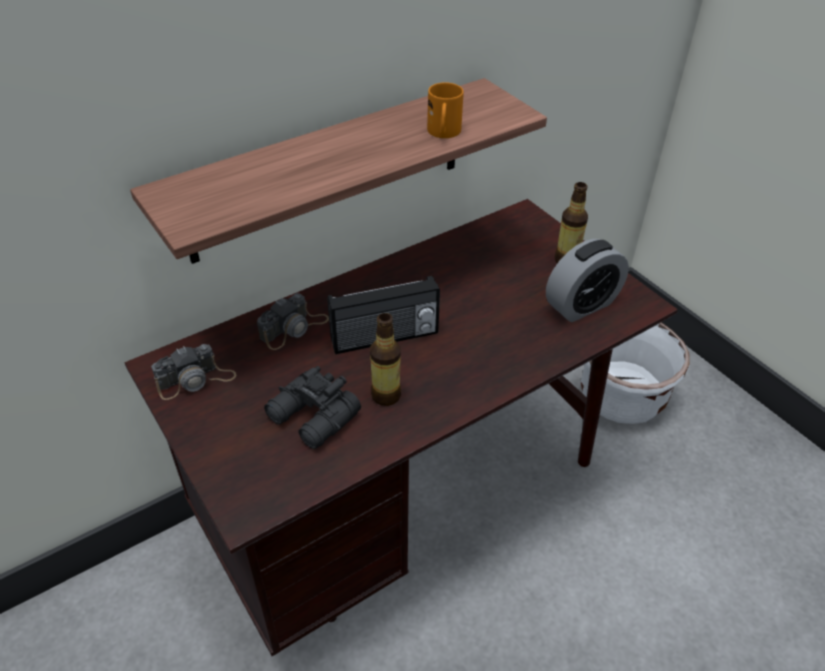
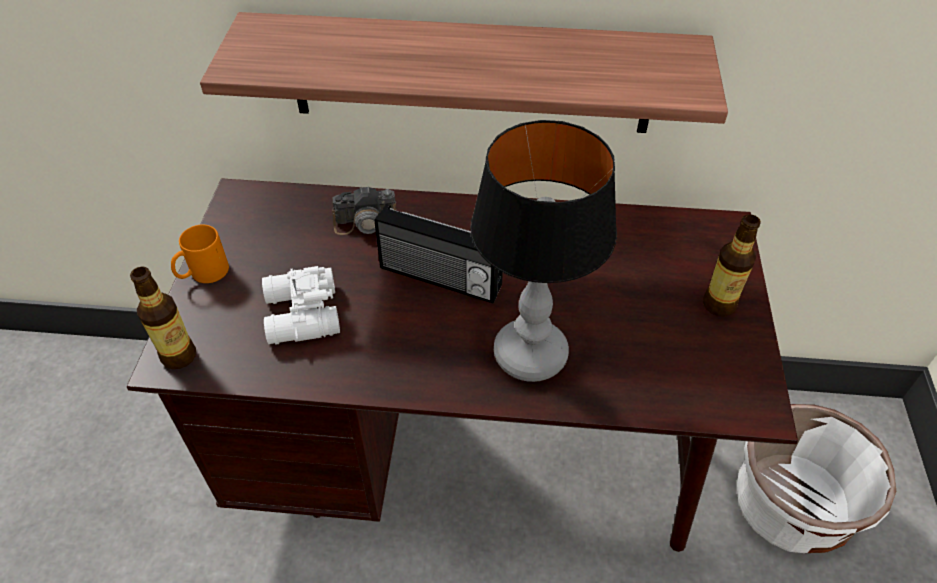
camera: 40 degrees right, 5 degrees up
(196, 380) = (252, 224): camera -> none
(313, 418) = (300, 316): black binoculars -> white binoculars
(386, 395) = (381, 334): bottle -> bottle (179, 356)
(444, 133) = (579, 80): orange mug -> orange mug (203, 274)
(495, 350) = (530, 356): none -> table lamp
(581, 305) = (679, 364): alarm clock -> none

